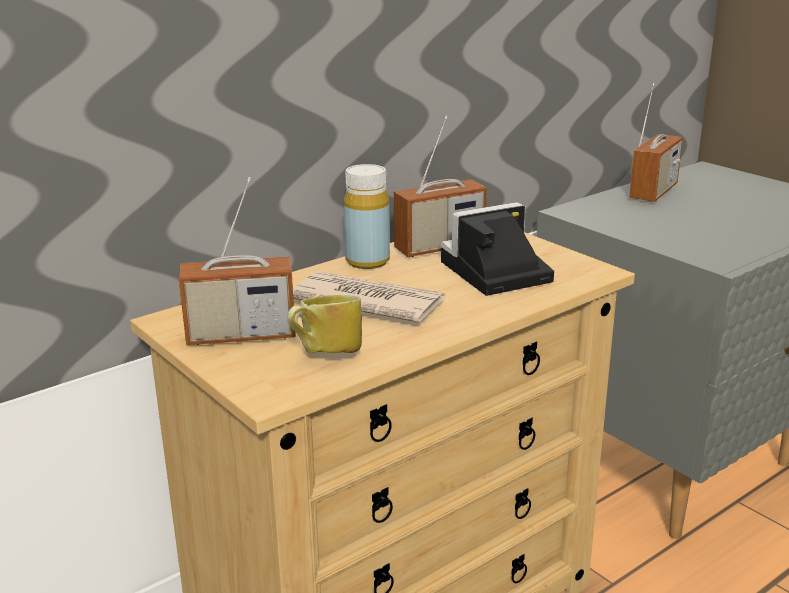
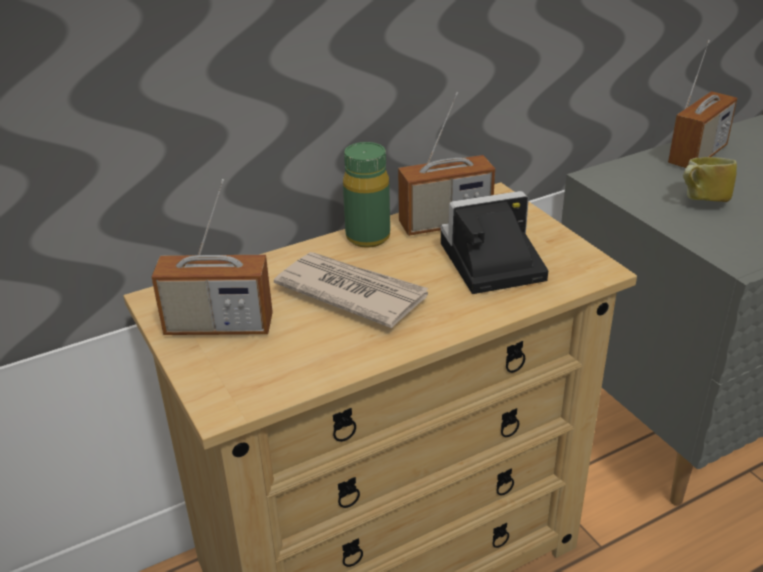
camera: 10 degrees right, 10 degrees up
(325, 355) = (291, 360): mug -> mug (700, 202)
(367, 261) = (368, 237): yellow bottle -> green bottle

